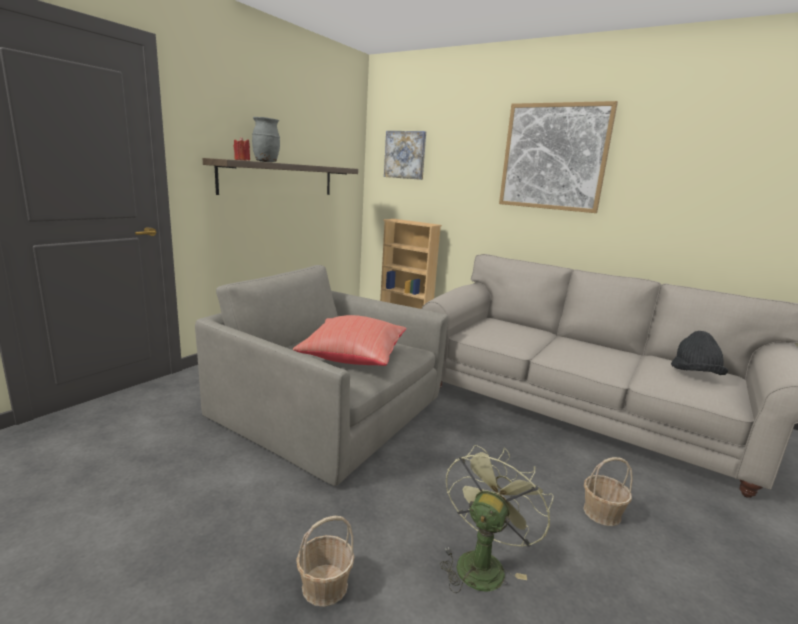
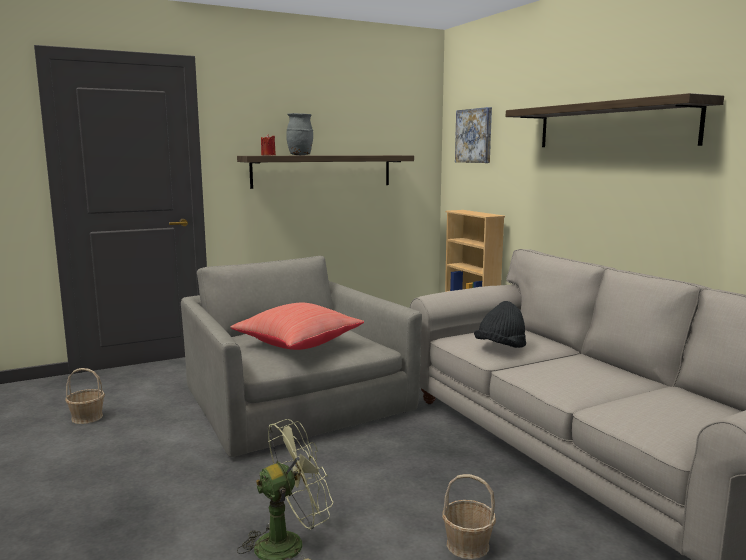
camera: 30 degrees right, 5 degrees down
(324, 586) = (150, 518): basket -> basket (87, 417)
(554, 157) = (613, 125): picture -> shelf
(695, 375) = (689, 412): black hat -> black hat (500, 348)

